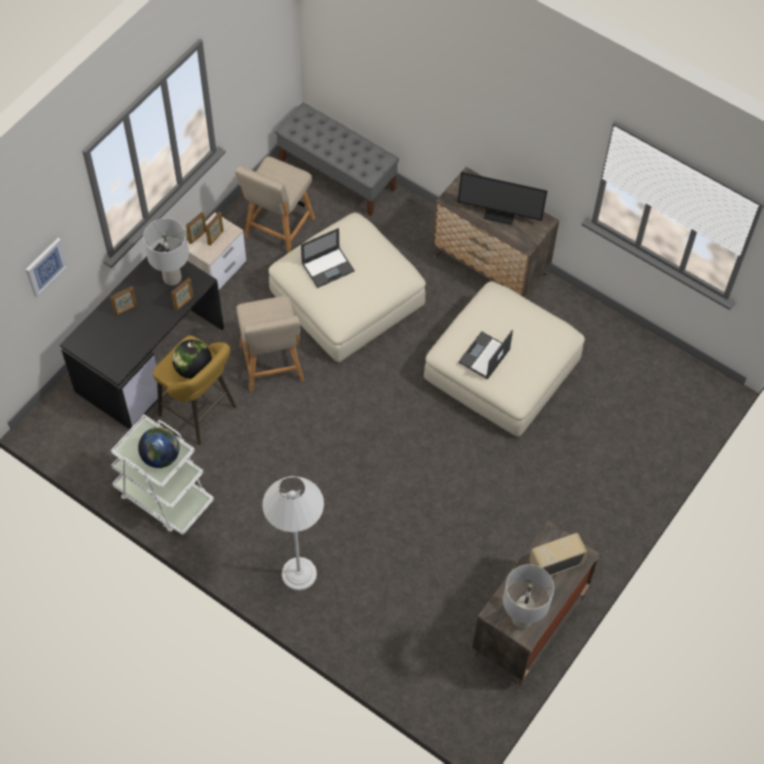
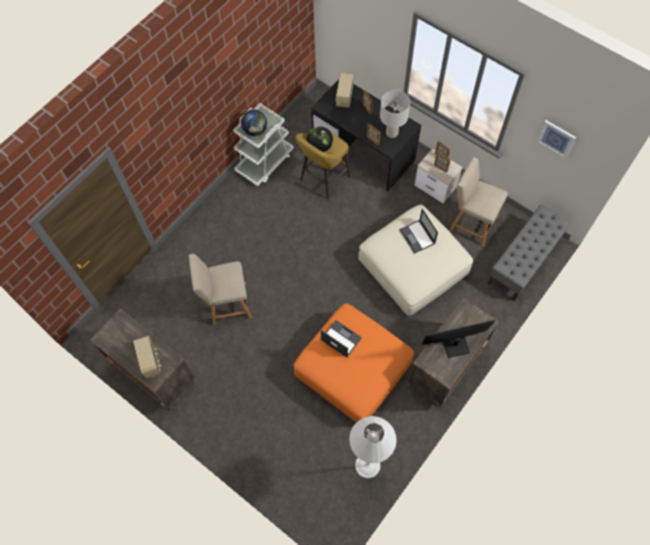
camera: 95 degrees right, 5 degrees up
(46, 266) = (365, 36): picture -> picture (556, 138)
(100, 340) = (344, 97): none -> radio
(272, 366) = (358, 220): beige chair -> beige chair (227, 304)
(299, 574) = (206, 236): white floor lamp -> white floor lamp (367, 465)
(500, 211) = (455, 344): monitor -> monitor turned 60 degrees clockwise
(502, 370) = (353, 368): beige ottoman -> orange ottoman
(522, 619) = (113, 336): grey table lamp -> none

